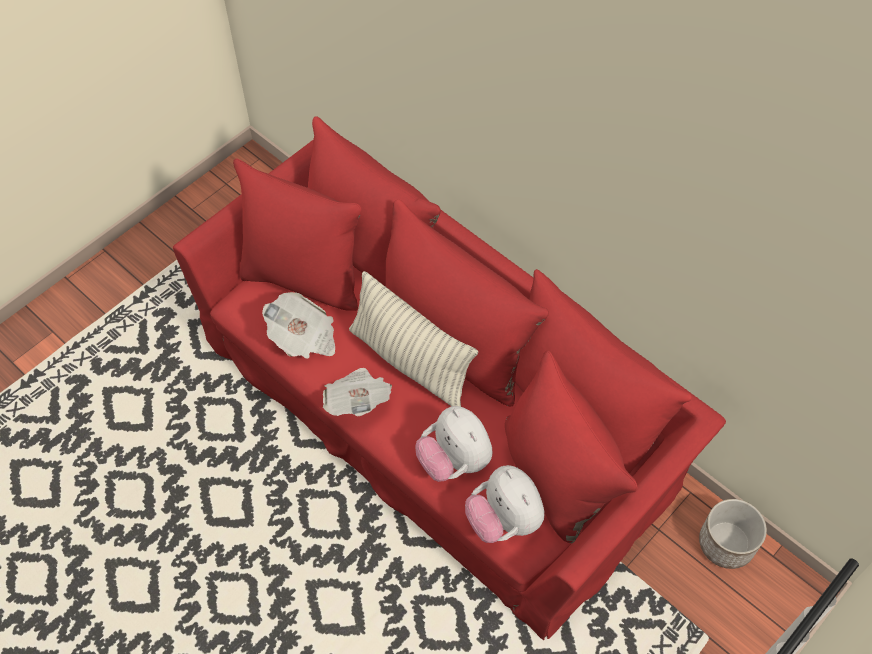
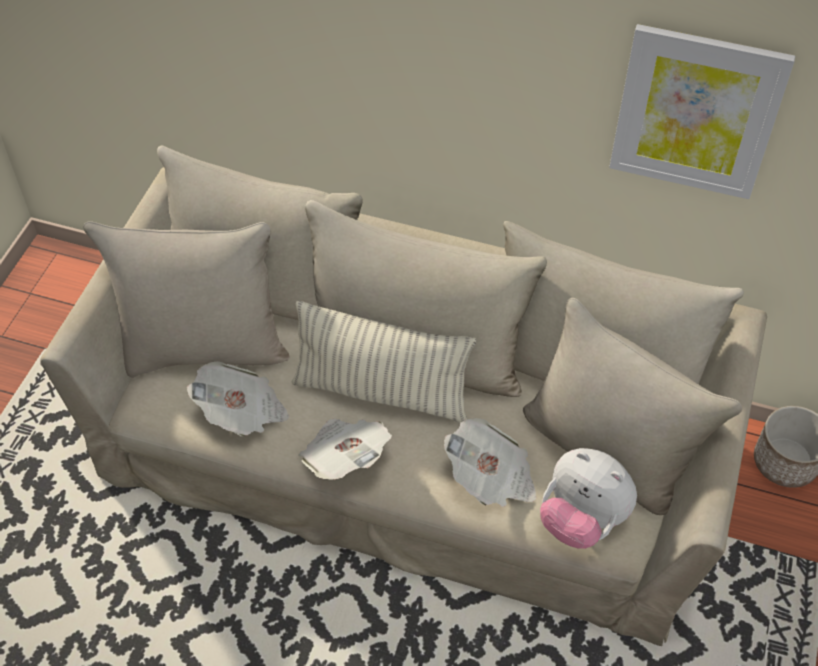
camera: 25 degrees left, 5 degrees down
(435, 411) = (409, 450): red sofa -> beige sofa
(454, 460) = (491, 478): plush toy -> newspaper
(692, 243) = (696, 112): none -> picture

